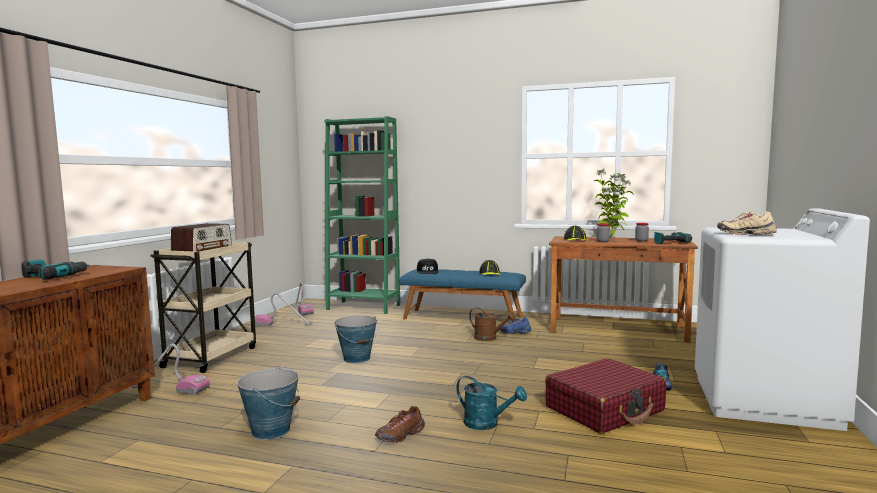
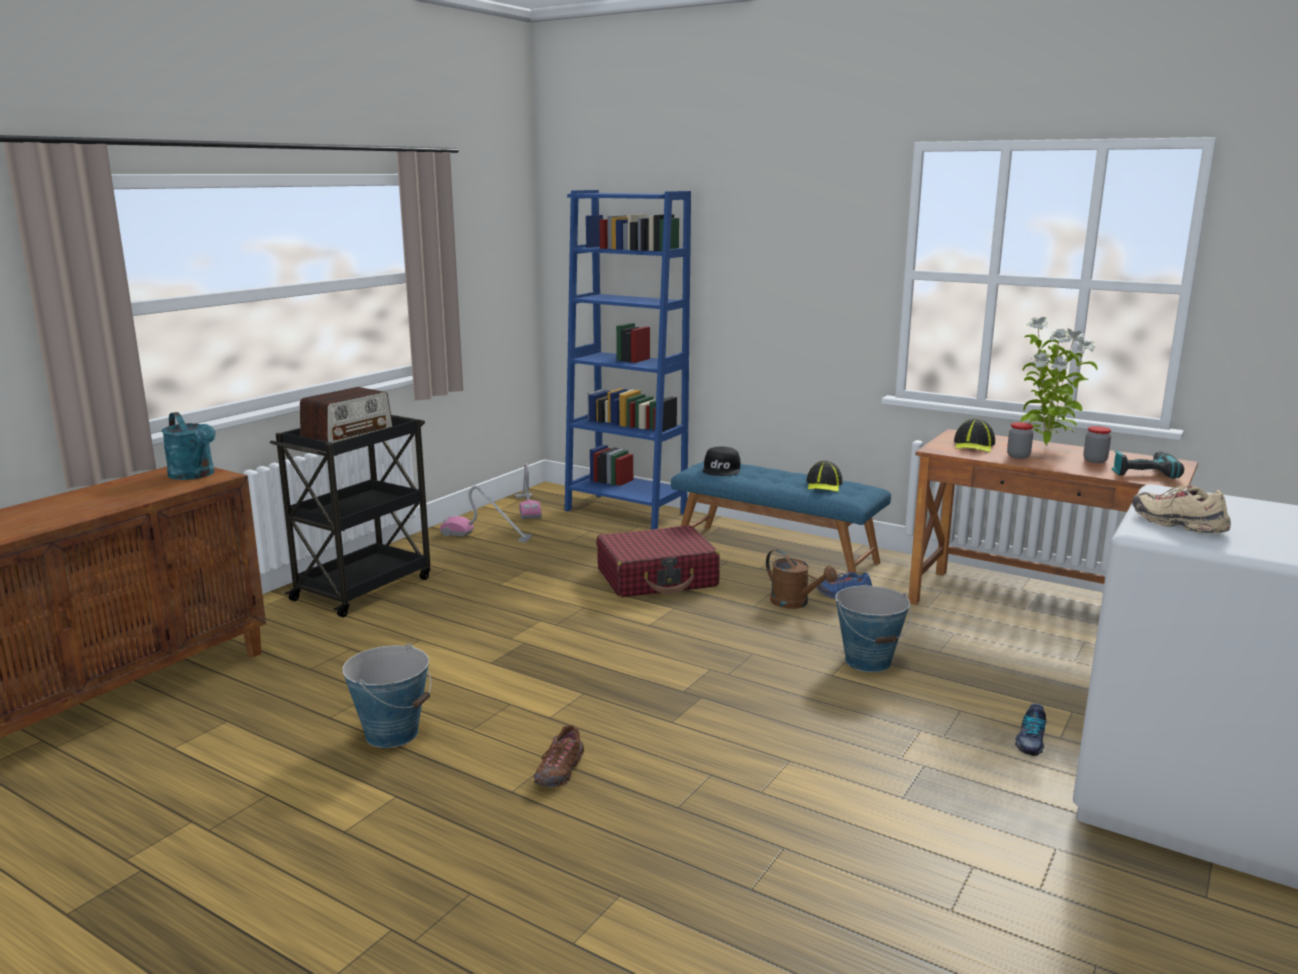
camera: 15 degrees right, 10 degrees up
(54, 276) = (126, 489): power drill -> none
(170, 388) = (291, 639): vacuum cleaner -> none
(212, 356) = (364, 588): beige cart -> black cart
(357, 358) = (566, 619): bucket -> bucket (868, 661)
(363, 307) = (625, 511): green bookcase -> blue bookcase
(401, 435) = (560, 771): brown shoe -> brown shoe turned 45 degrees counterclockwise
(487, 424) = (694, 772): turquoise watering can -> turquoise watering can (195, 475)
(605, 409) = (897, 775): red suitcase -> red suitcase (657, 578)

